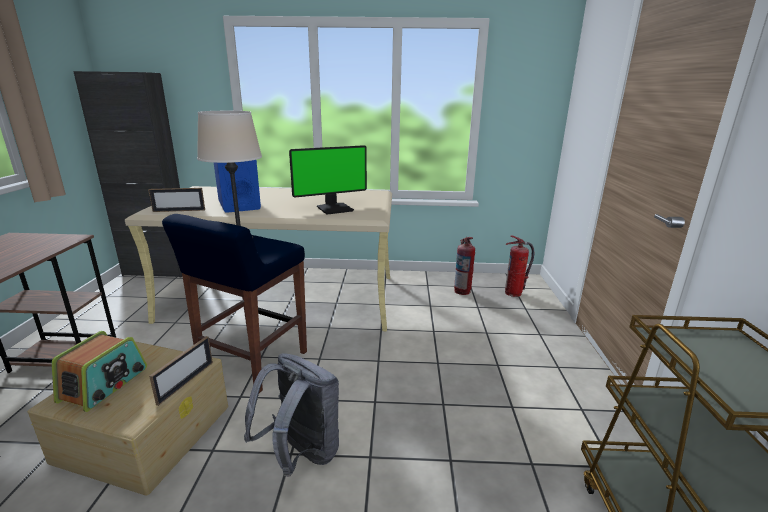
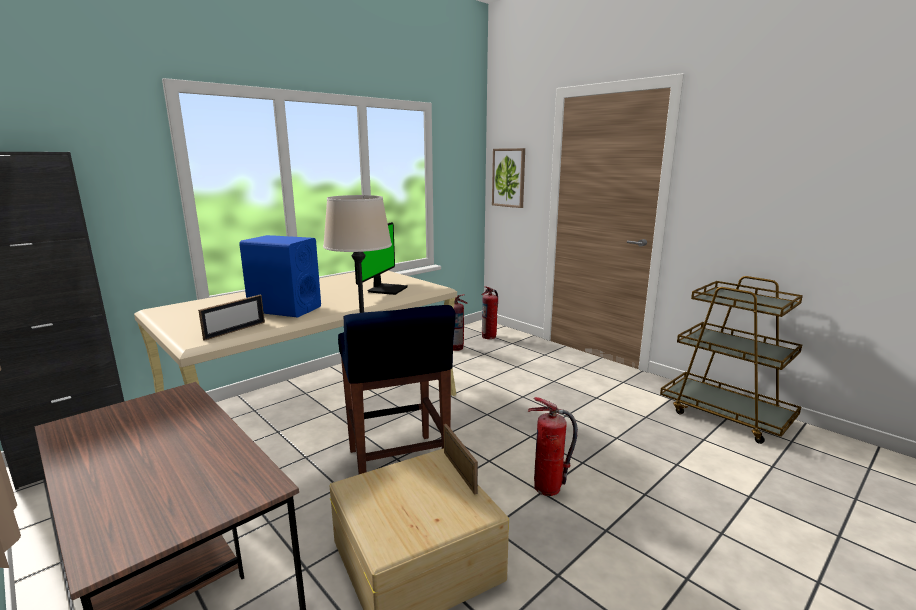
camera: 45 degrees left, 5 degrees down
(105, 384) = (398, 514): radio -> none
(301, 454) = (548, 488): grey backpack -> fire extinguisher
(581, 110) = (509, 178): none -> picture

